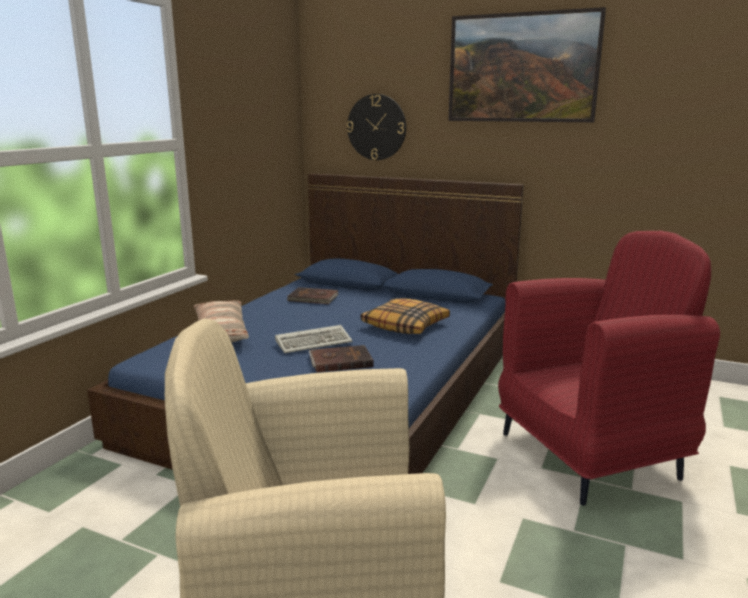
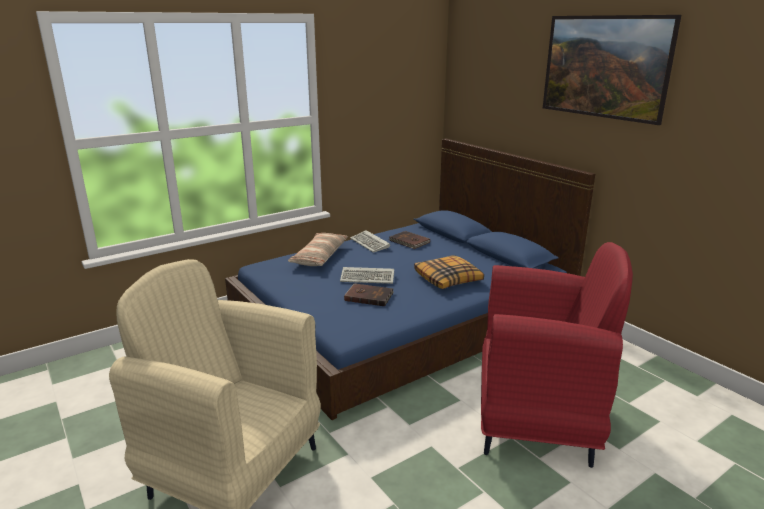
camera: 30 degrees right, 5 degrees up
(269, 308) = (370, 244): none -> keyboard
(376, 127) = (492, 106): wall clock -> none

